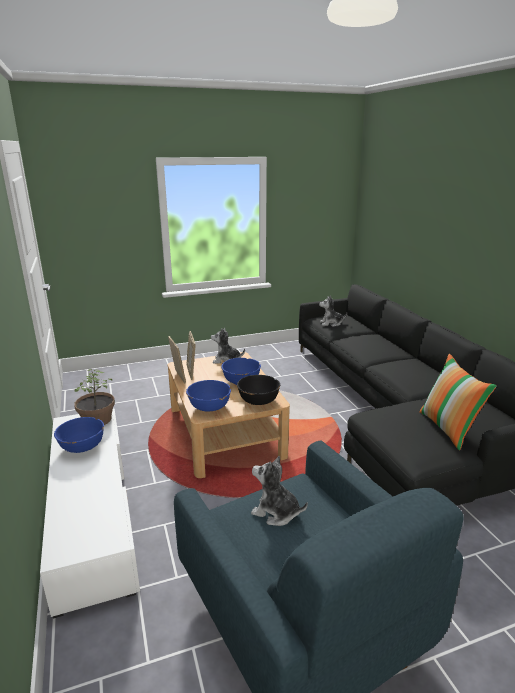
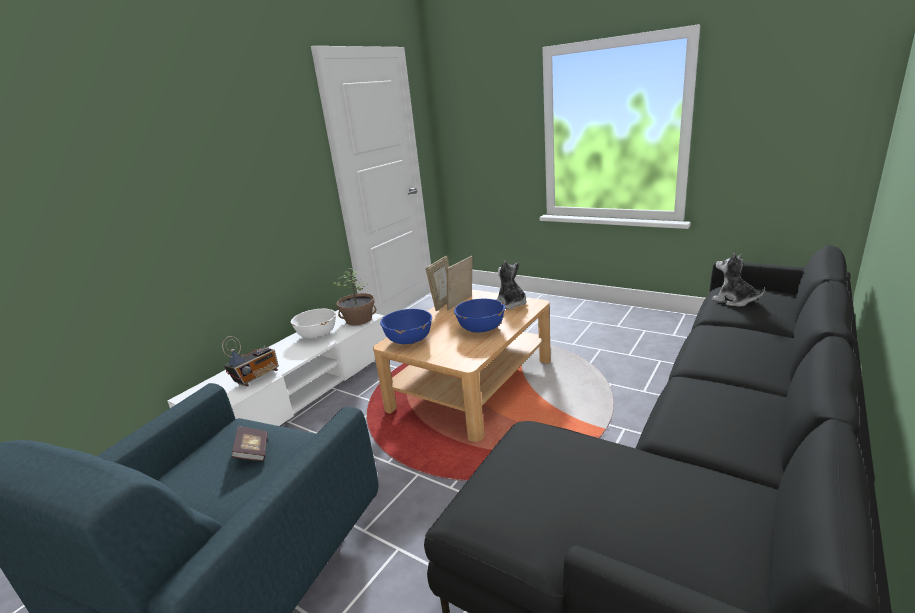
camera: 55 degrees right, 0 degrees up
(82, 446) = (317, 335): blue bowl -> white bowl
(102, 500) = (257, 377): none -> radio
(258, 401) = (454, 353): black bowl -> none
(276, 512) = (253, 452): plush toy -> book
(448, 428) = (589, 513): pillow -> none

